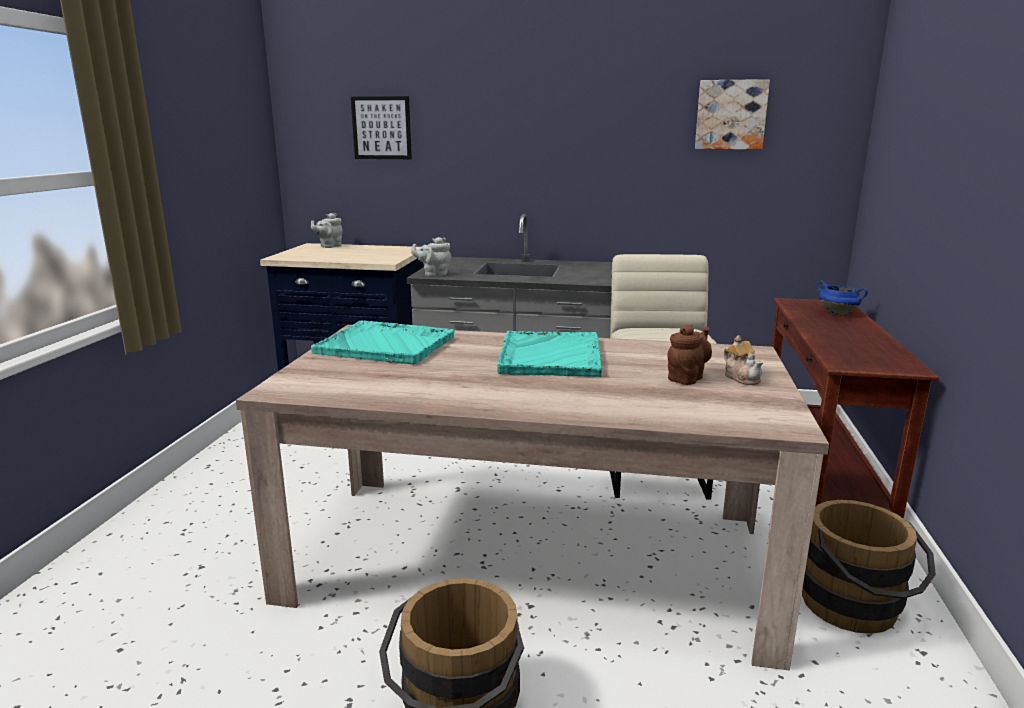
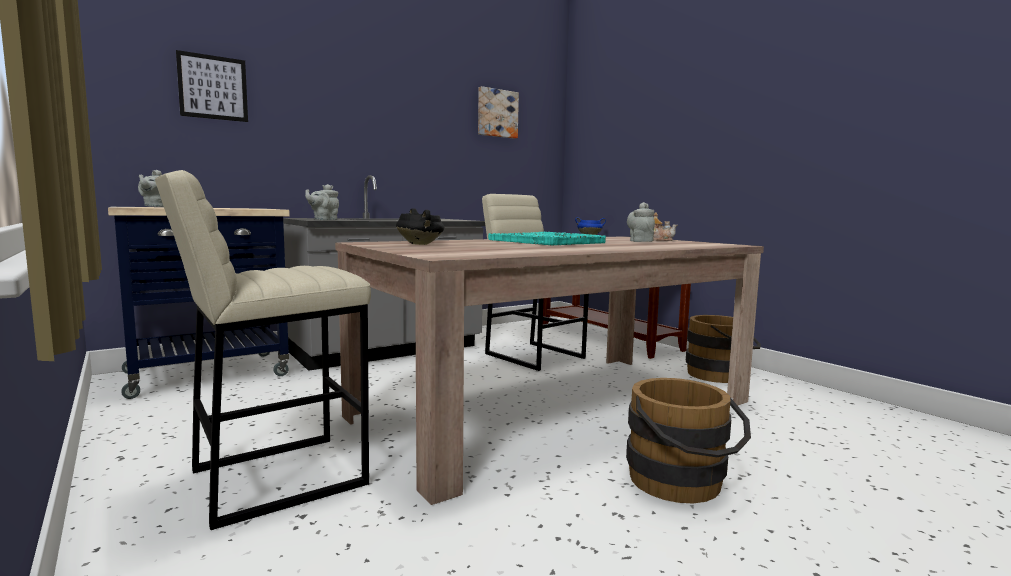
camera: 45 degrees left, 10 degrees down
(236, 526) = (273, 479): none -> beige stool
(386, 345) = (421, 244): turquoise tray -> black cooking pot
(687, 378) = (640, 241): brown teapot -> grey teapot

